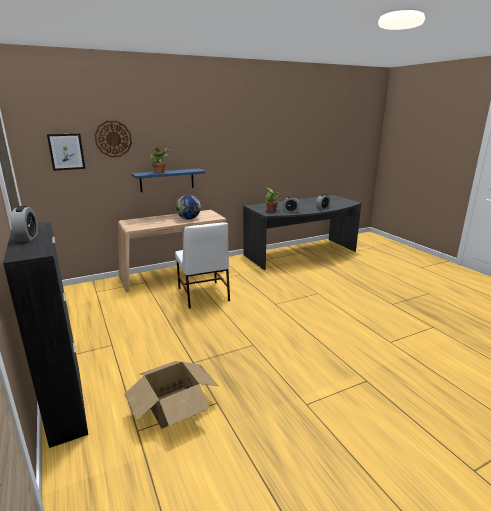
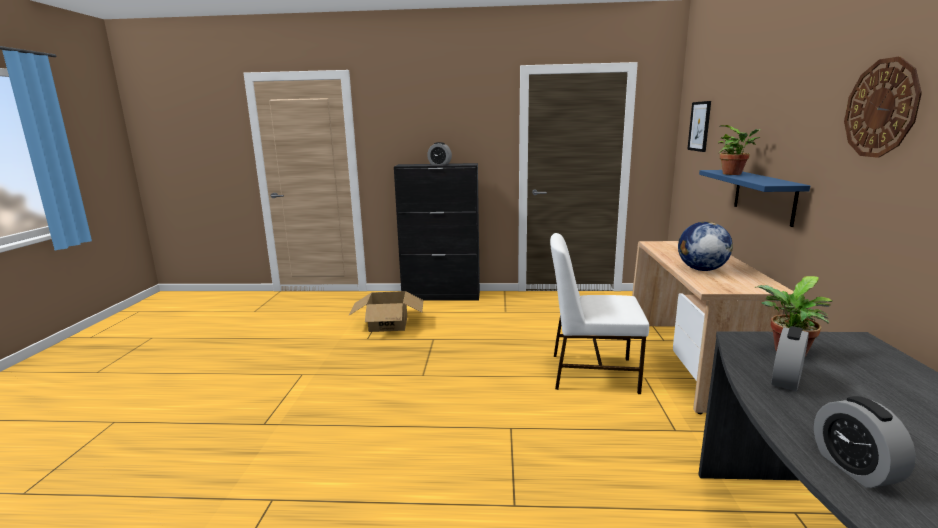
camera: 120 degrees right, 5 degrees down
(113, 139) = (730, 109): wall clock -> wall clock (881, 108)

